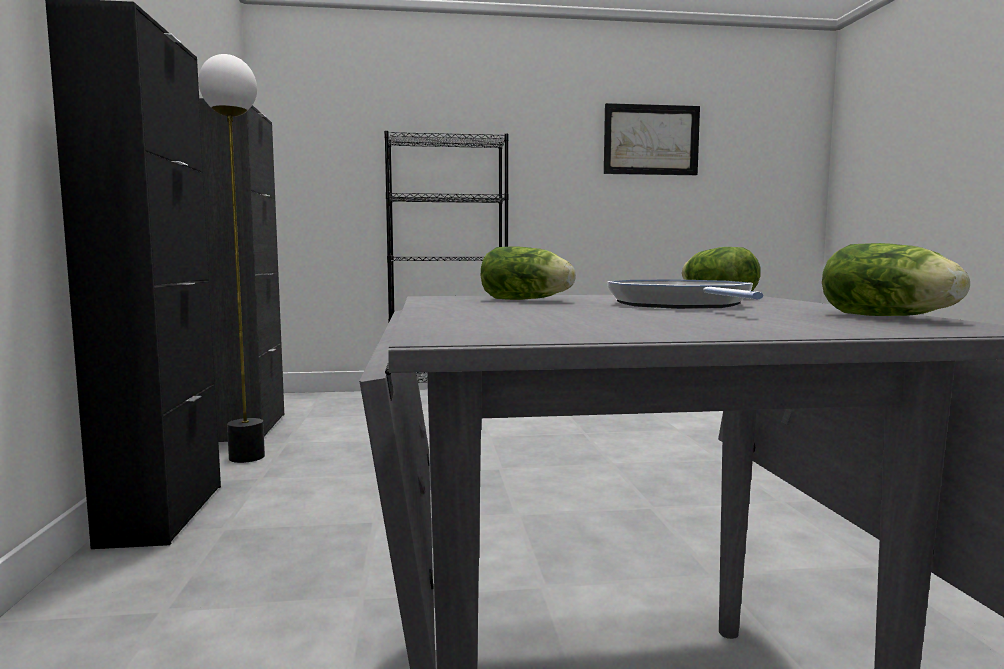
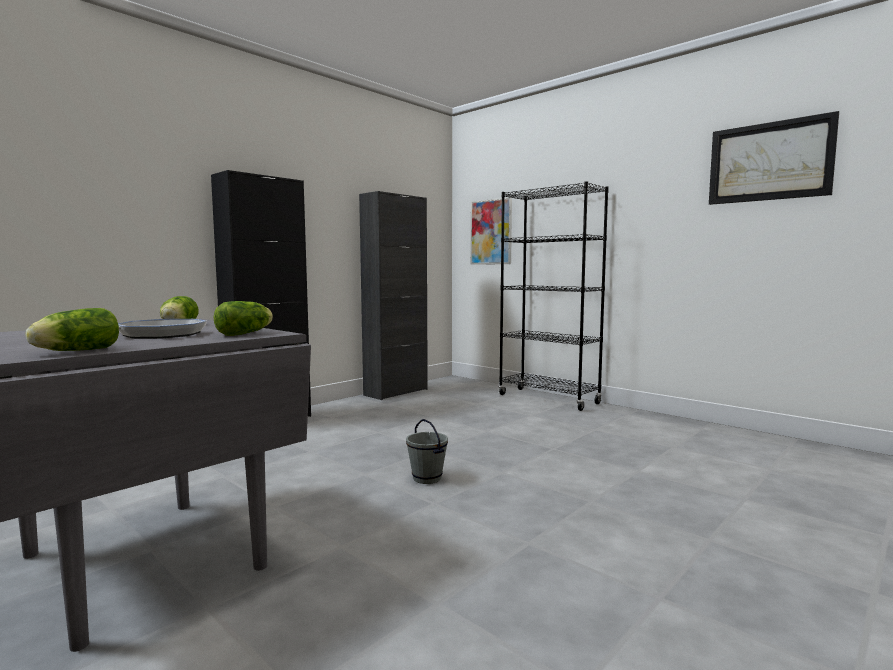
camera: 50 degrees right, 0 degrees up
(247, 457) = (354, 406): floor lamp -> none
(328, 184) = (491, 232): none -> picture
(580, 492) = (427, 478): none -> grey bucket

